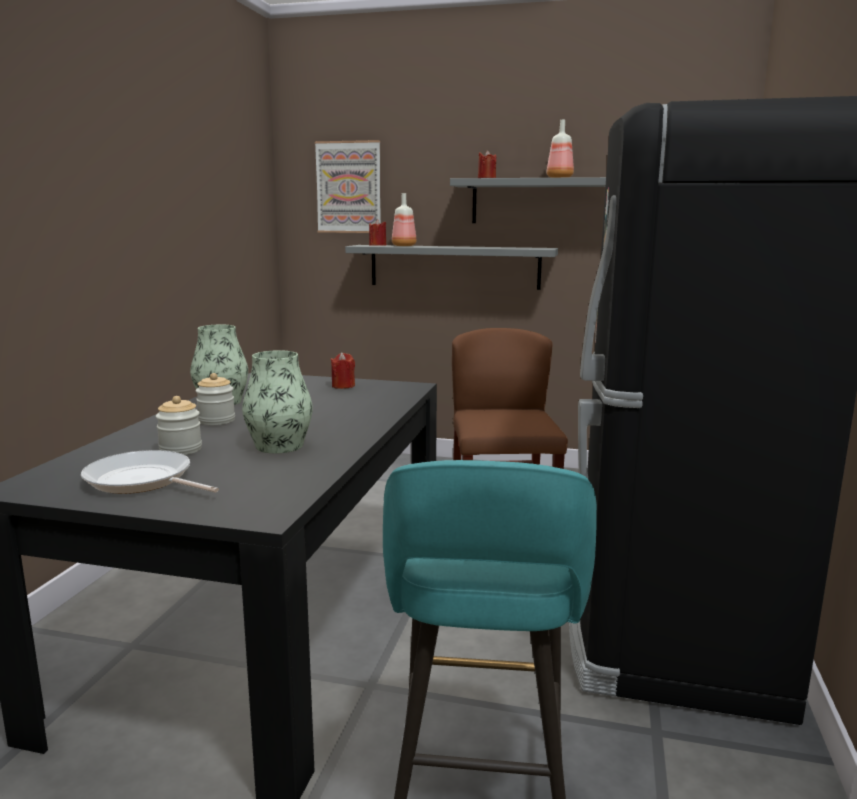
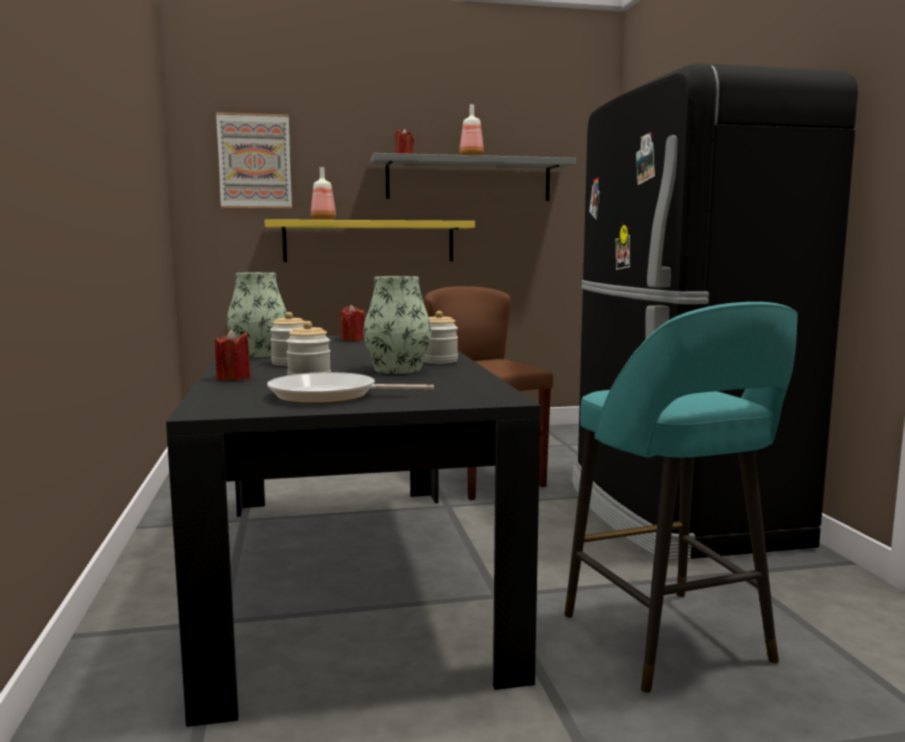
camera: 25 degrees left, 5 degrees down
(344, 436) = (439, 361): none -> jar
(377, 245) = (295, 219): red candle -> red candle (233, 378)
(454, 266) = (369, 241): grey shelf -> yellow shelf

